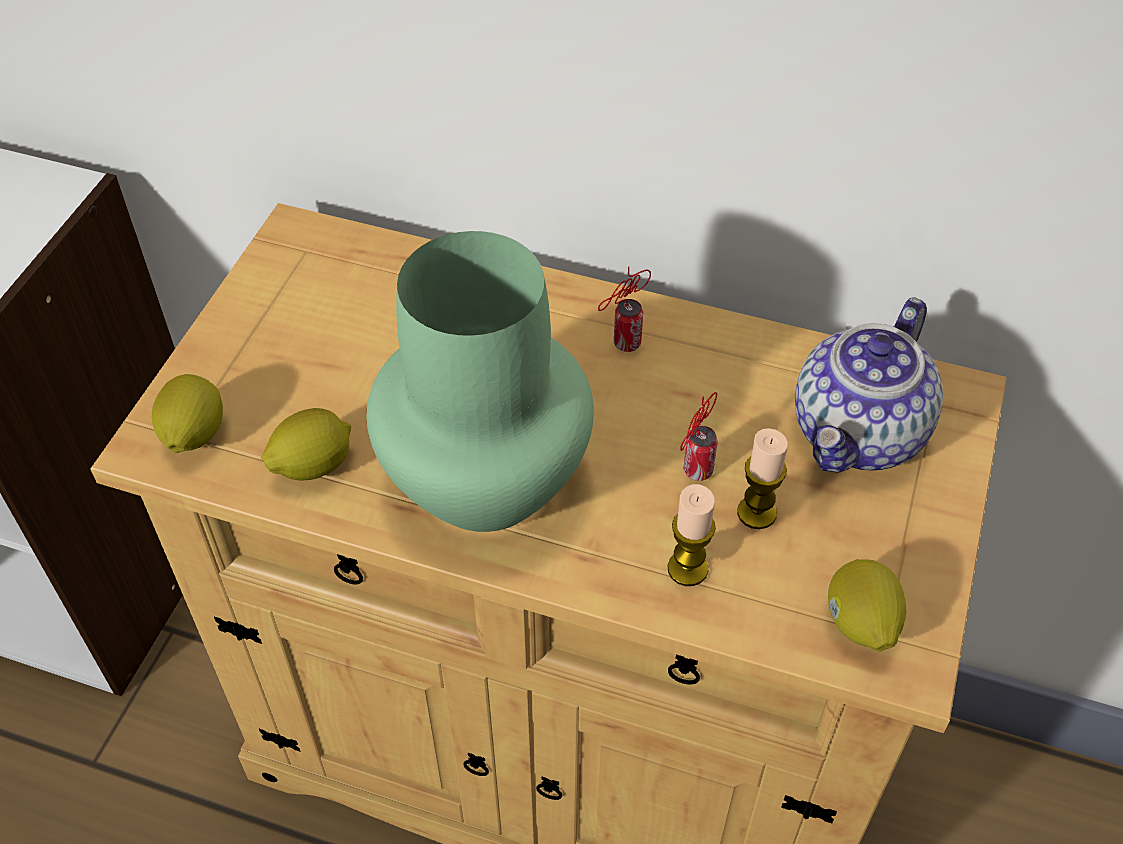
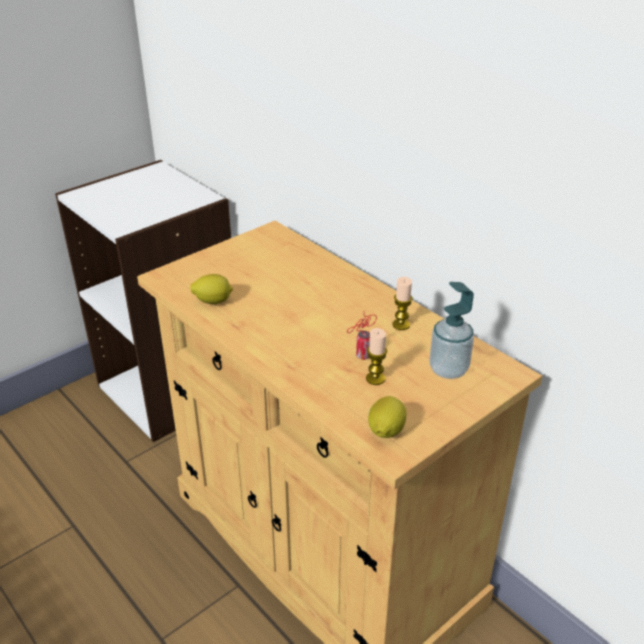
camera: 30 degrees right, 15 degrees down
(193, 435) = (180, 278): lemon -> none
(484, 484) = (271, 329): green vase -> none
(624, 345) = (371, 306): can -> none
(687, 569) = (328, 385): candle -> candle (401, 325)
(859, 434) = (448, 370): teapot -> soap dispenser

